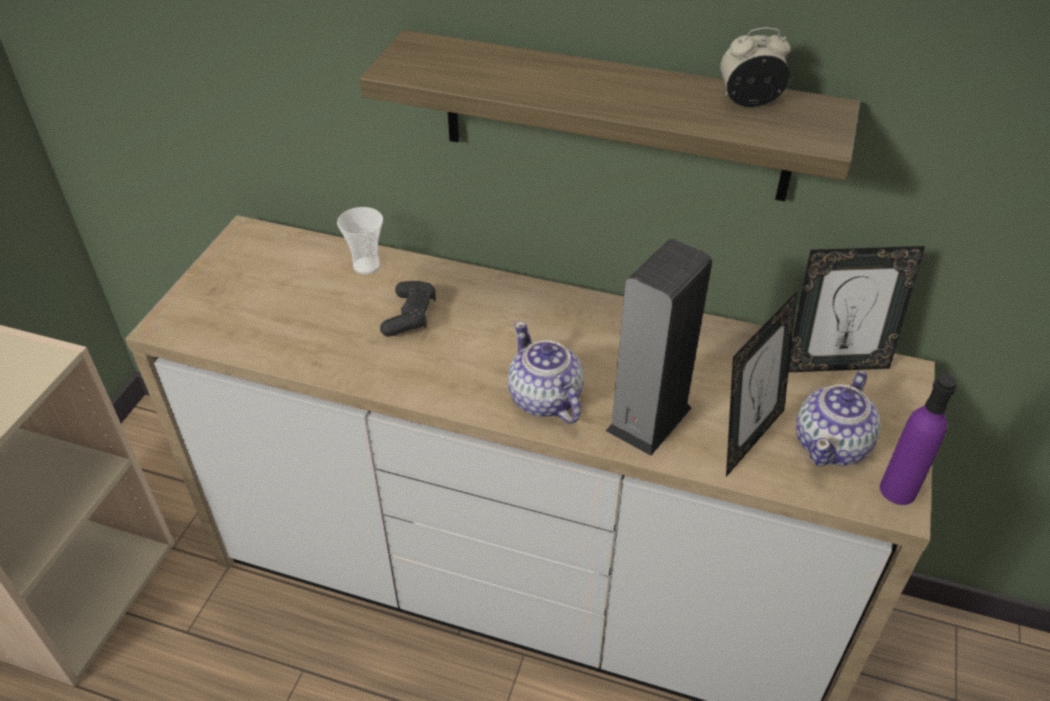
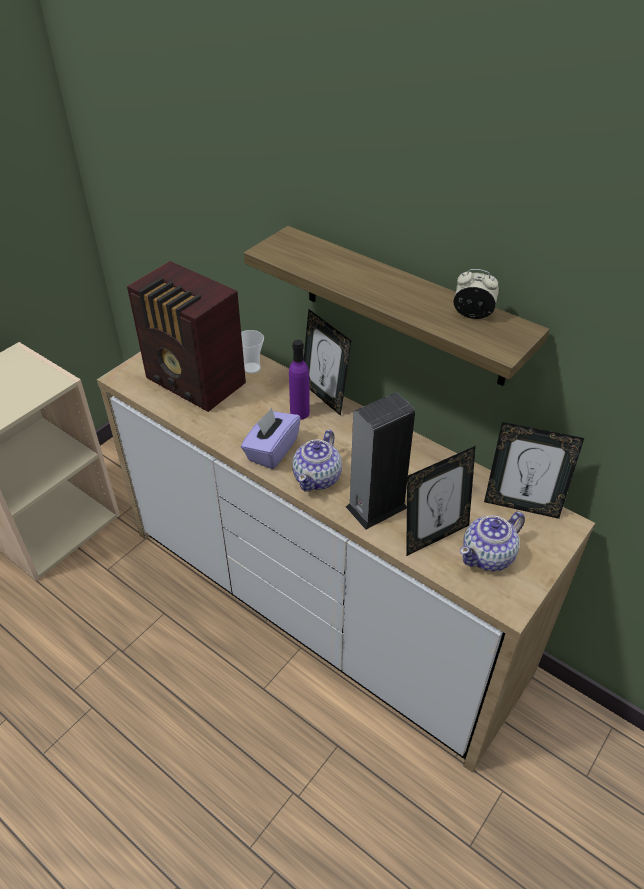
camera: 20 degrees right, 0 degrees up
(291, 307) = (196, 383): none -> radio
(410, 316) = (262, 405): black game controller -> none
(457, 378) = (271, 450): none -> purple tissue box
(494, 281) = (324, 396): none -> picture frame
(544, 399) = (318, 477): teapot -> teapot turned 150 degrees counterclockwise
(898, 490) = (516, 597): purple bottle -> purple bottle (299, 413)

